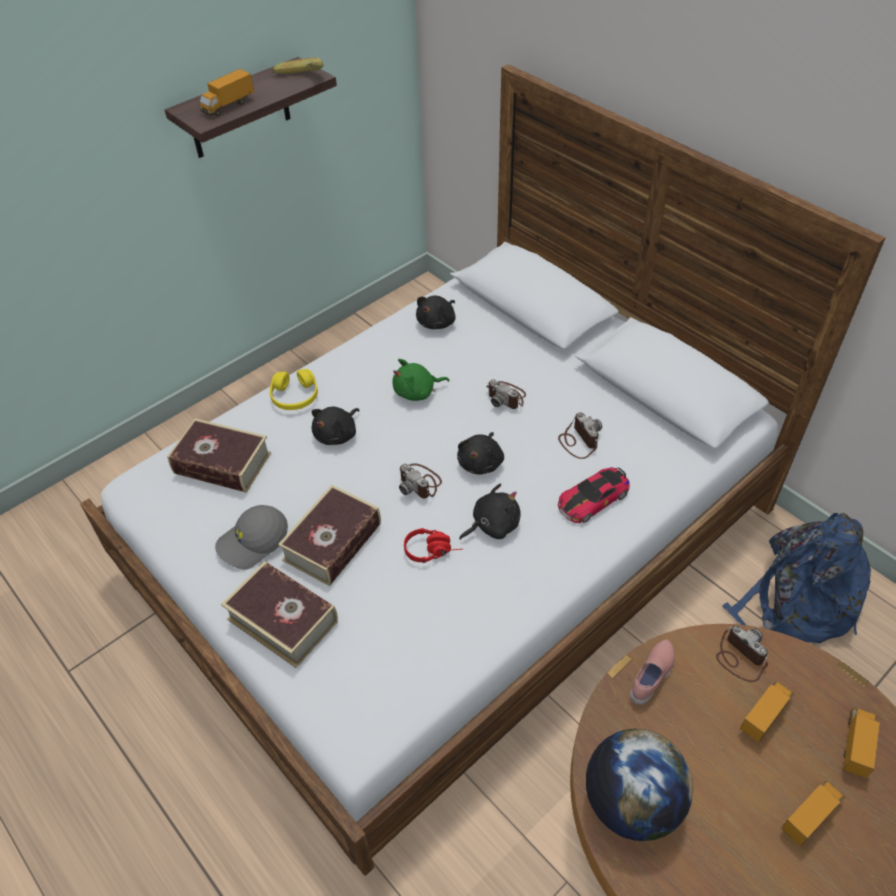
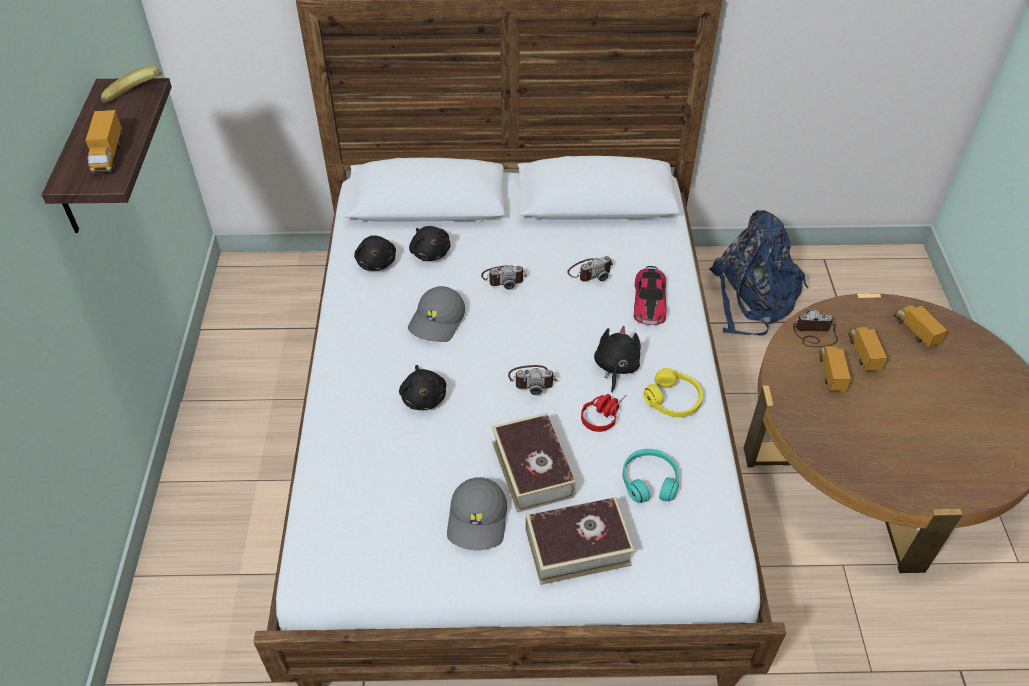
camera: 50 degrees left, 0 degrees up
(222, 463) = (368, 490): book -> none
(295, 396) = (346, 397): yellow headphones -> yellow headphones (673, 400)
(394, 625) = (649, 481): none -> turquoise headphones
(417, 392) = (438, 321): green plush toy -> grey cap
(481, 462) = (551, 334): black plush toy -> black plush toy (430, 252)
(578, 440) = (590, 271): camera -> camera turned 135 degrees clockwise
(631, 802) = (869, 461): globe -> none
(652, 677) = (791, 385): pink shoe -> none
(810, 816) = (942, 386): toy truck -> toy truck (830, 374)

